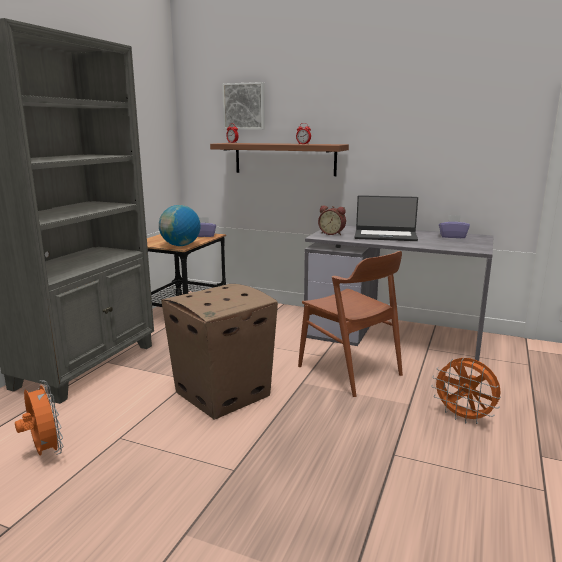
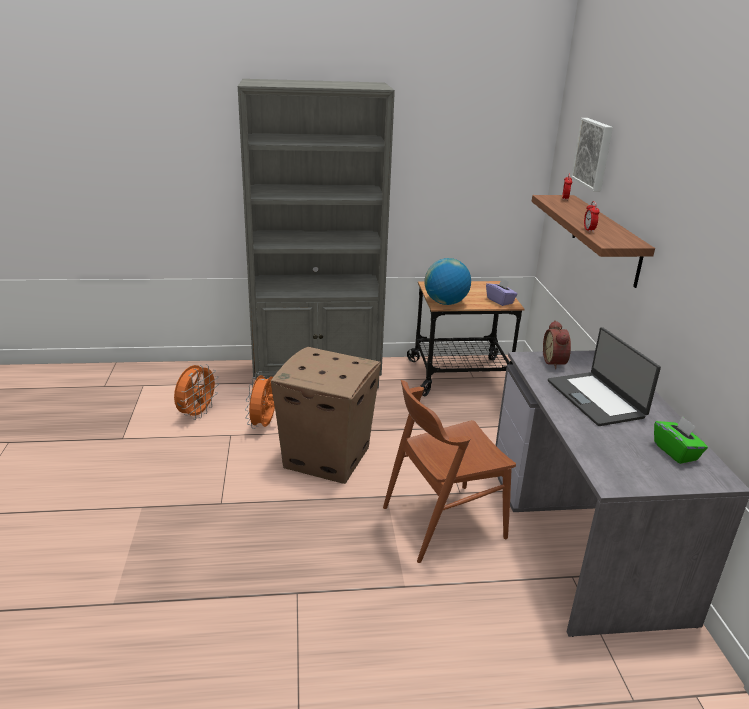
camera: 60 degrees right, 10 degrees up
(349, 370) = (443, 522): brown chair -> brown chair turned 45 degrees clockwise
(452, 236) = (676, 452): purple tissue box -> green tissue box
(464, 417) = (408, 639): orange fan -> orange fan (264, 425)

